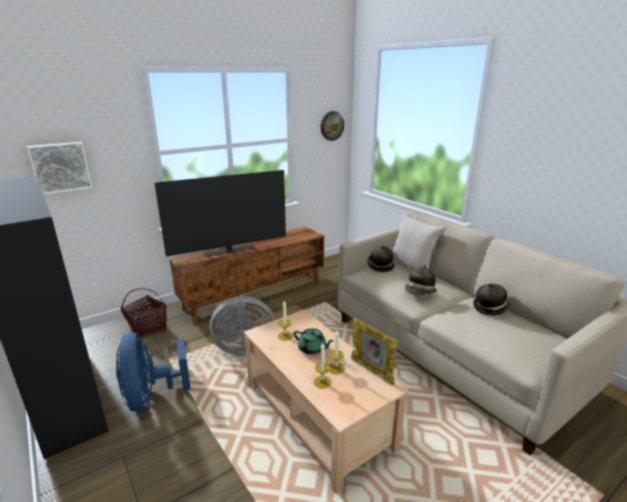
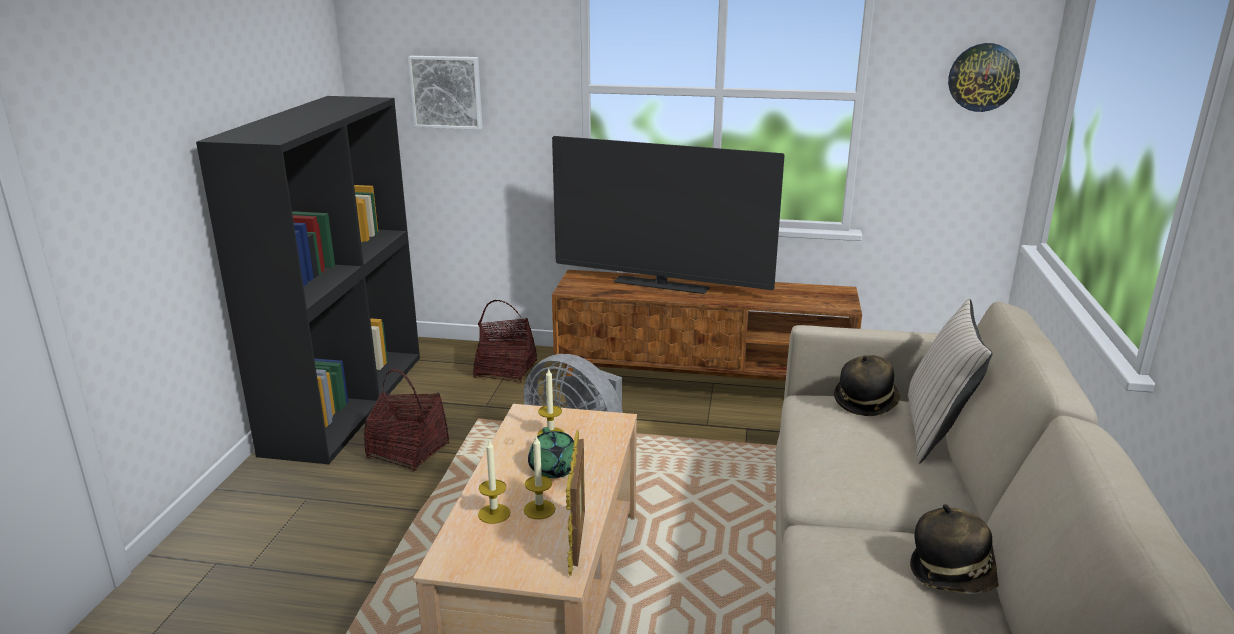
camera: 45 degrees right, 0 degrees up
(151, 396) = (408, 451): blue fan -> basket
(420, 293) = (854, 476): hat -> none

